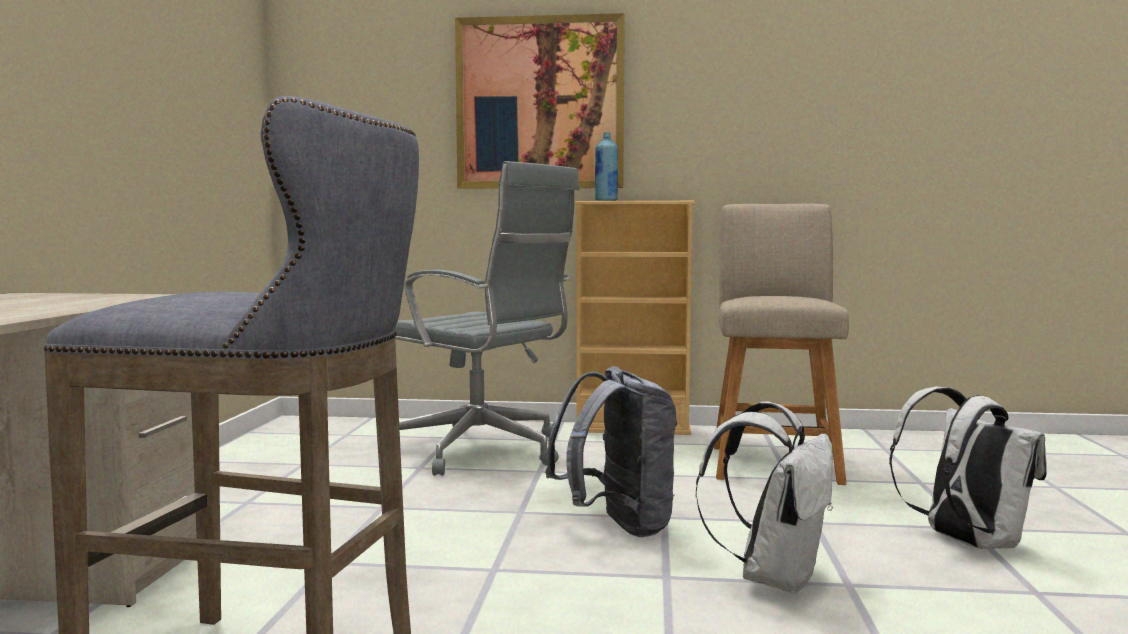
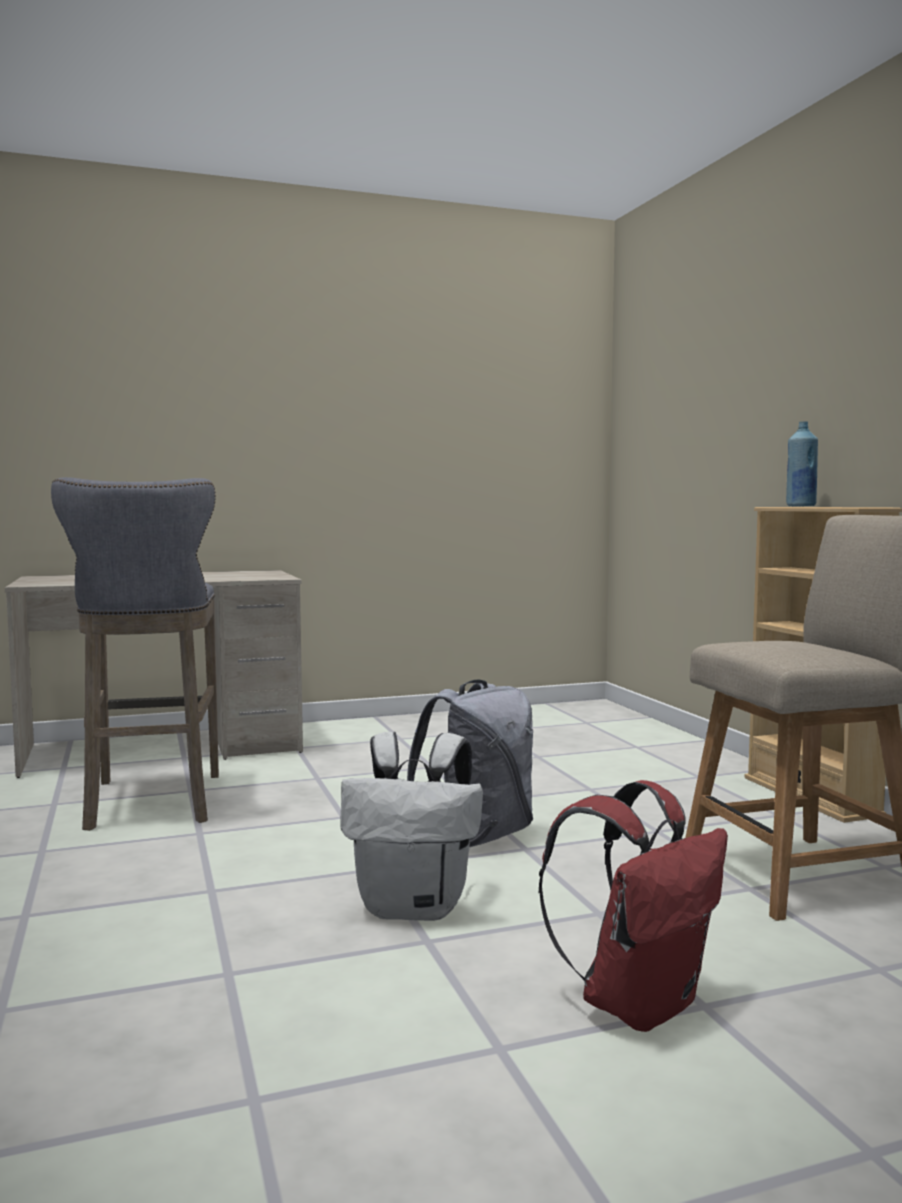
camera: 65 degrees right, 0 degrees up
(483, 451) = (614, 763): grey office chair -> none
(540, 103) = (771, 391): picture -> none
(965, 542) = (639, 1003): white backpack -> red backpack

